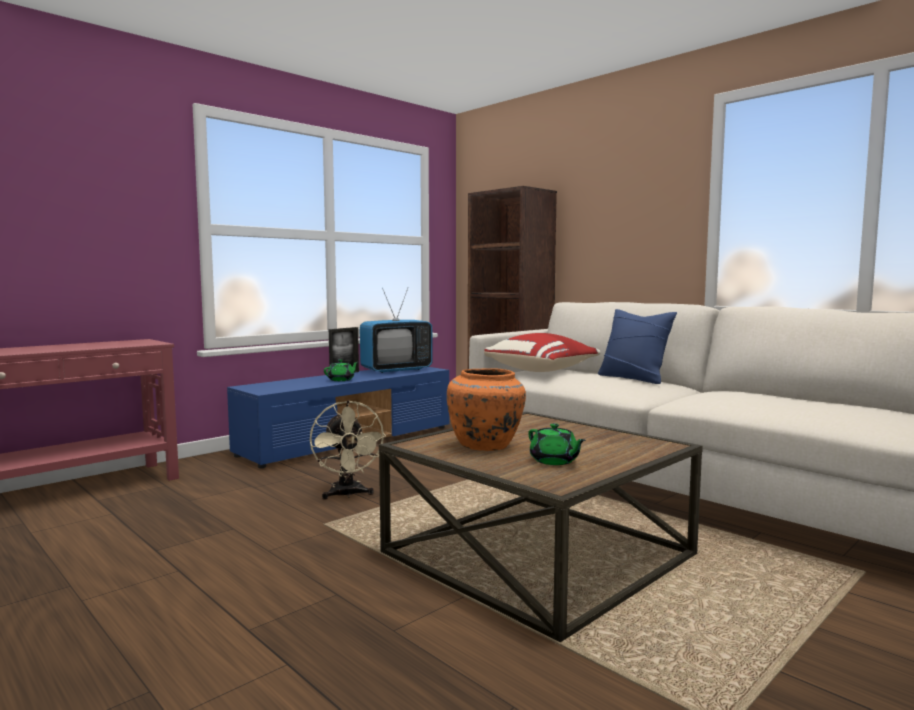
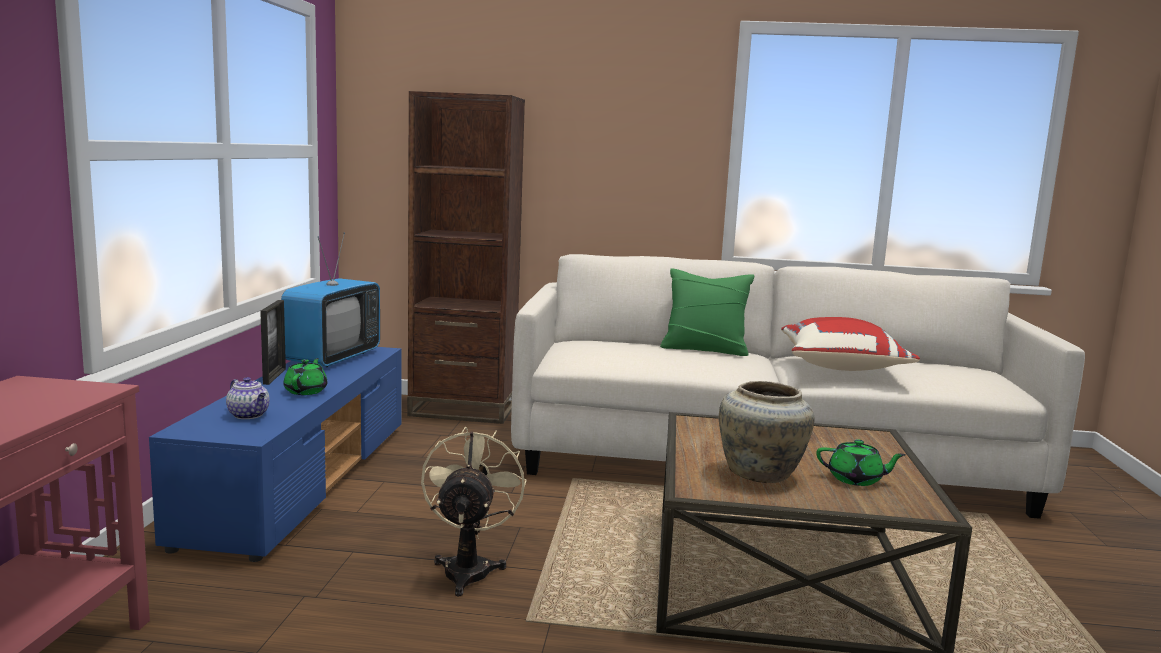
camera: 40 degrees left, 5 degrees up
(287, 385) = (249, 415): none -> teapot
(347, 495) = (469, 568): beige fan -> beige fan turned 120 degrees counterclockwise
(486, 446) = (761, 474): orange vase -> beige vase
(542, 371) = (595, 348): red pillow -> red pillow (842, 367)
(633, 378) = (704, 349): blue pillow -> green pillow

